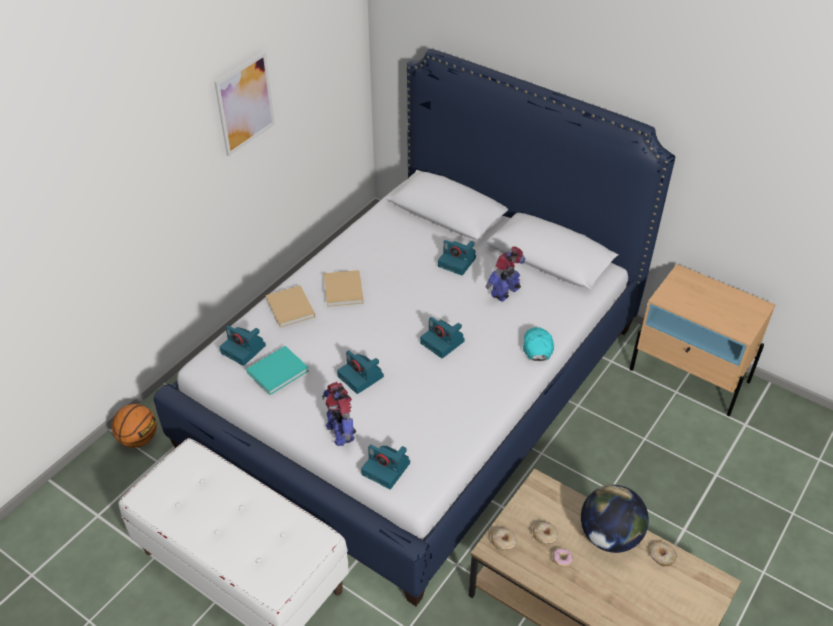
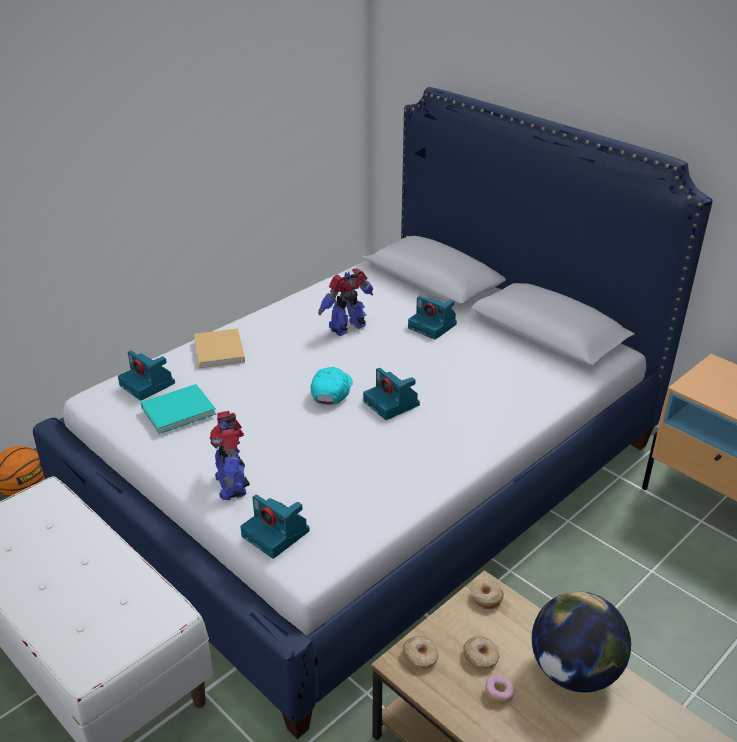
camera: 10 degrees right, 10 degrees down
(245, 104) = (204, 116): picture -> none
(343, 291) = (287, 340): beige book -> none
(361, 377) = (279, 428): camera -> none
(506, 292) = (485, 361): toy robot -> toy robot (349, 328)
(537, 347) = (512, 421): turquoise cap -> turquoise cap (331, 391)
(661, 556) = (648, 710): donut -> donut (485, 598)

